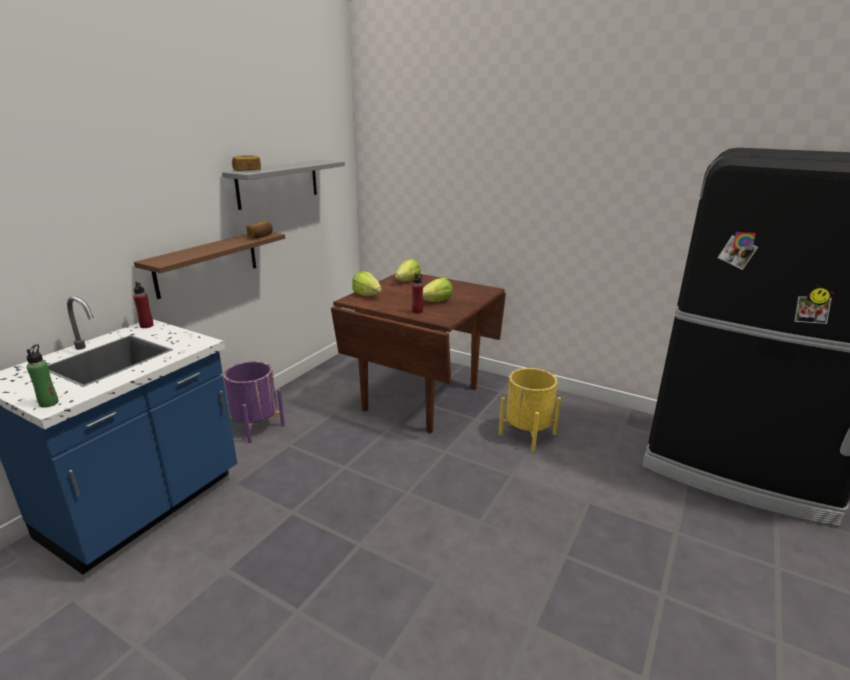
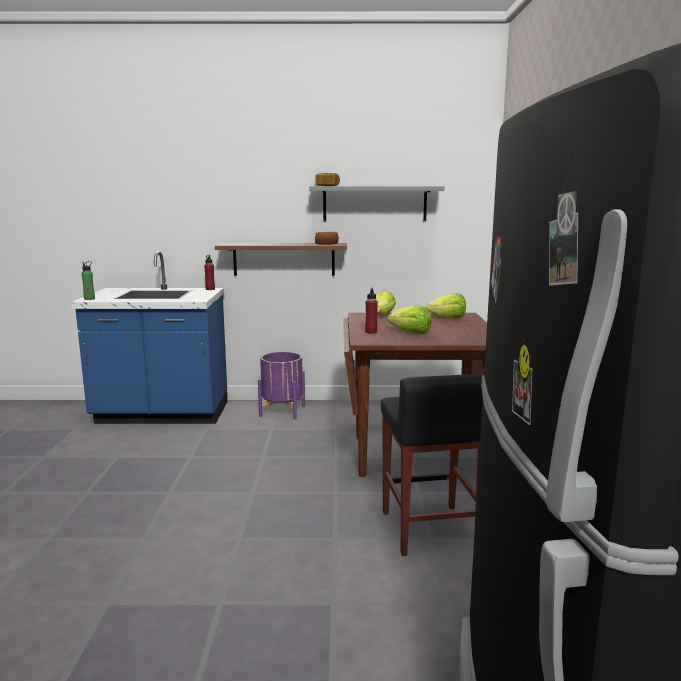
camera: 60 degrees right, 10 degrees down
(527, 434) = (429, 530): yellow planter -> black stool

